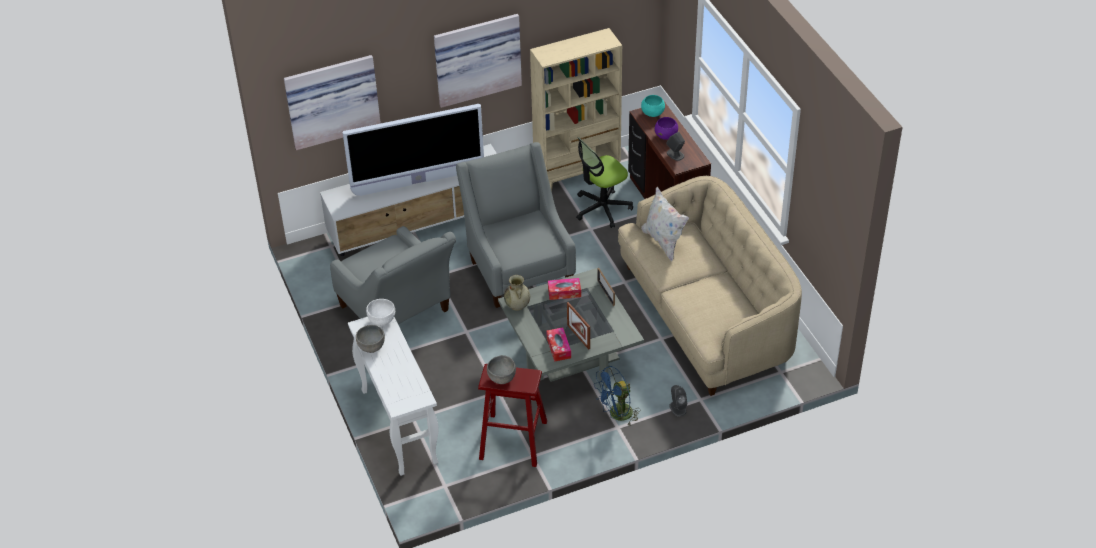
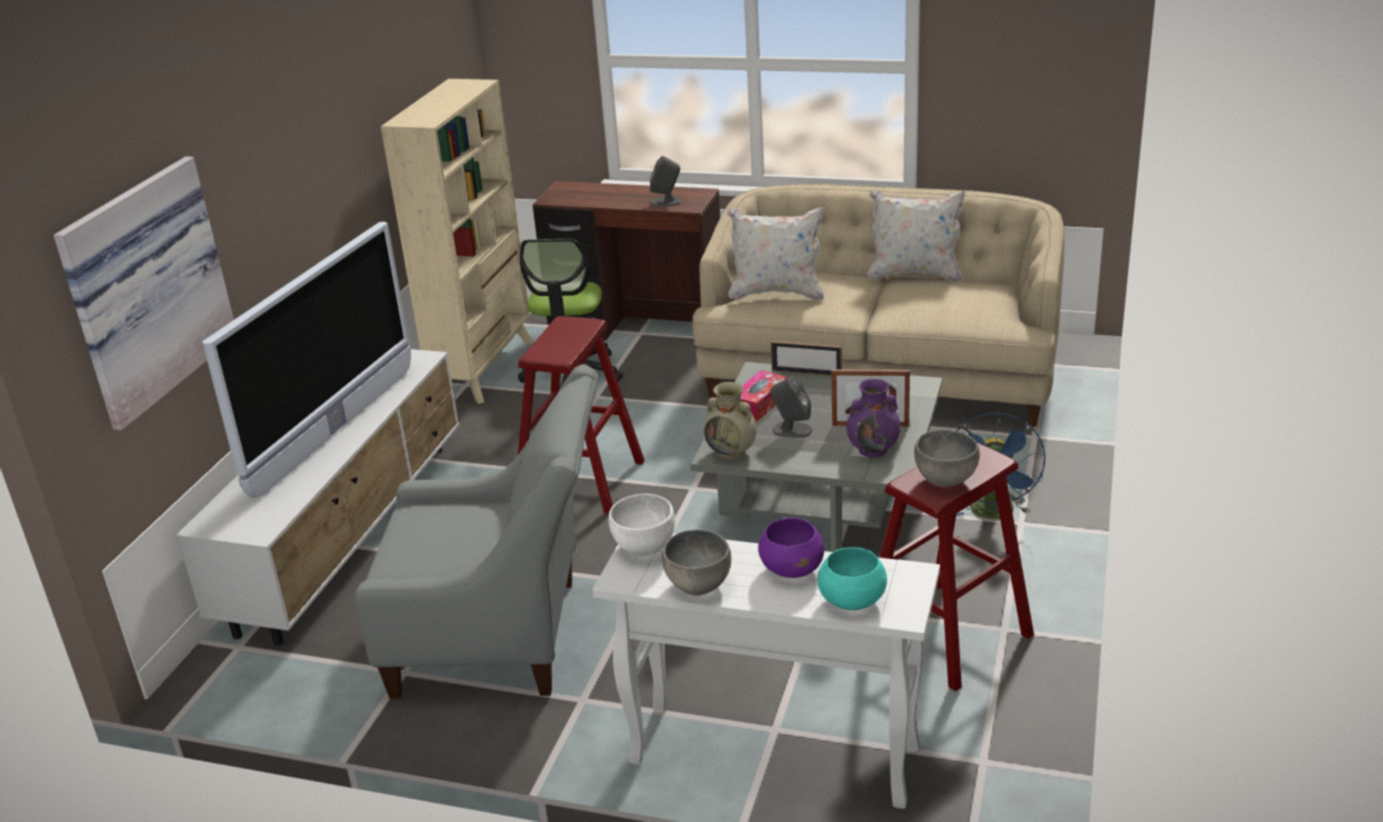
camera: 50 degrees left, 15 degrees down
(476, 58) = (319, 158): picture -> none
(518, 267) = (580, 481): grey armchair -> red stool
(558, 348) = (874, 449): tissue box -> purple vase
(652, 113) = (565, 193): turquoise bowl -> turquoise bowl (852, 601)
(666, 136) = (621, 197): purple bowl -> purple bowl (792, 569)
(677, 408) = (1034, 459): grey speaker -> grey speaker (791, 430)
(736, 279) = (914, 274): none -> white pillow

